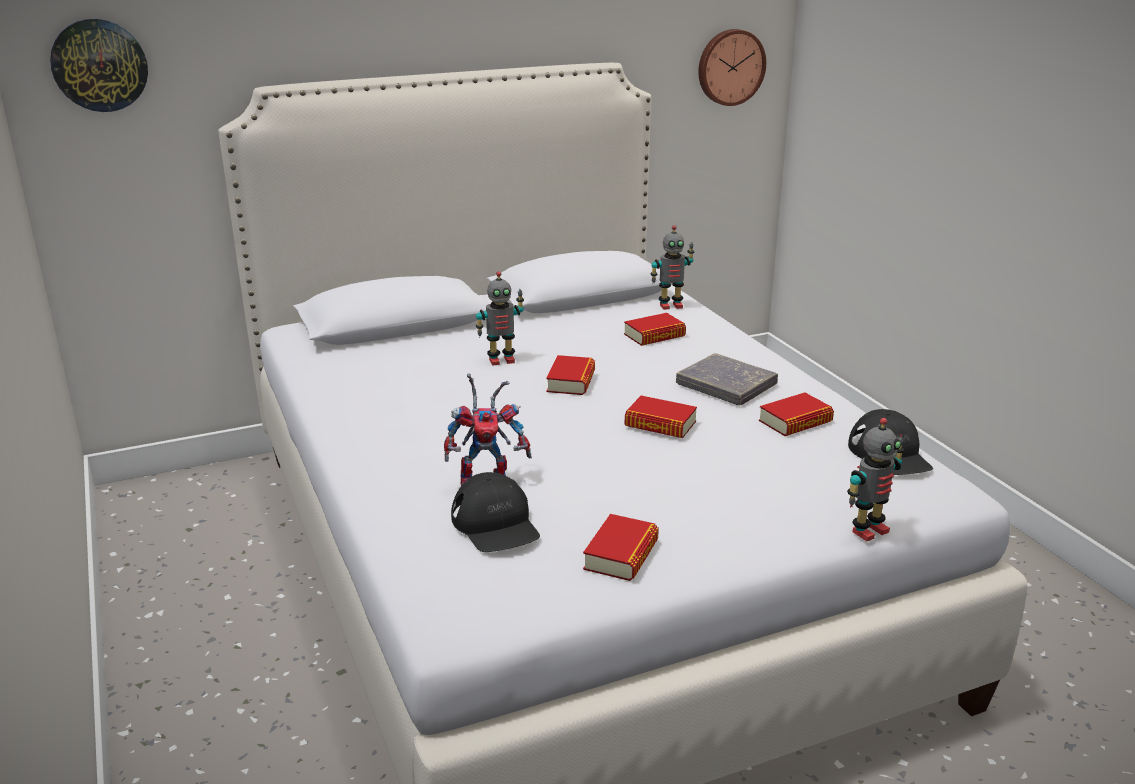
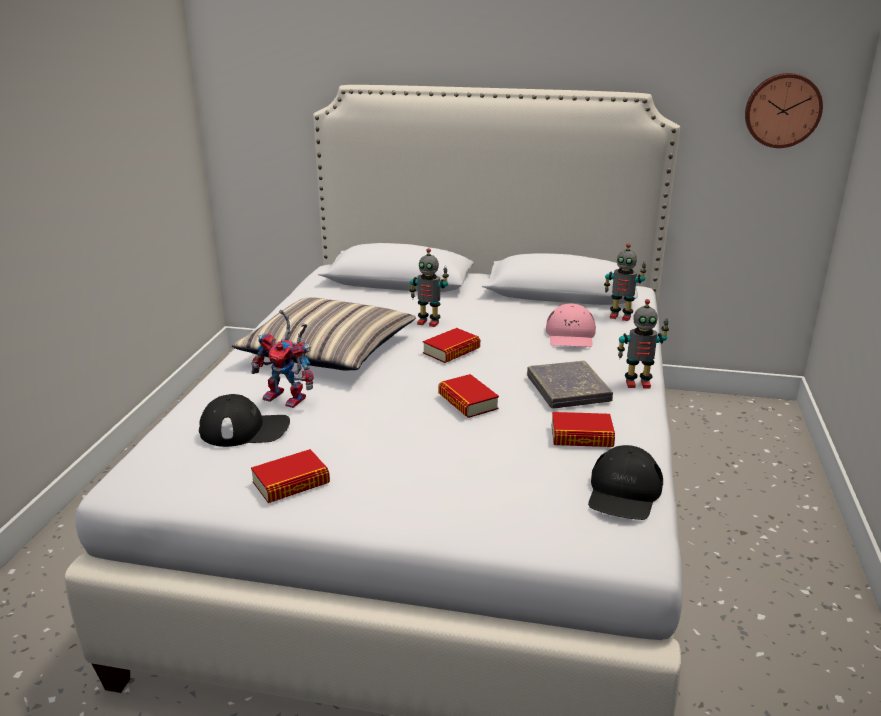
camera: 35 degrees right, 0 degrees up
(99, 65) = (249, 60): wall clock -> none
(443, 419) = (328, 350): none -> pillow
(496, 524) = (245, 429): black cap -> black cap turned 105 degrees counterclockwise
(654, 335) = (570, 335): book -> pink cap
(868, 530) = (503, 545): toy robot -> toy robot (637, 383)

